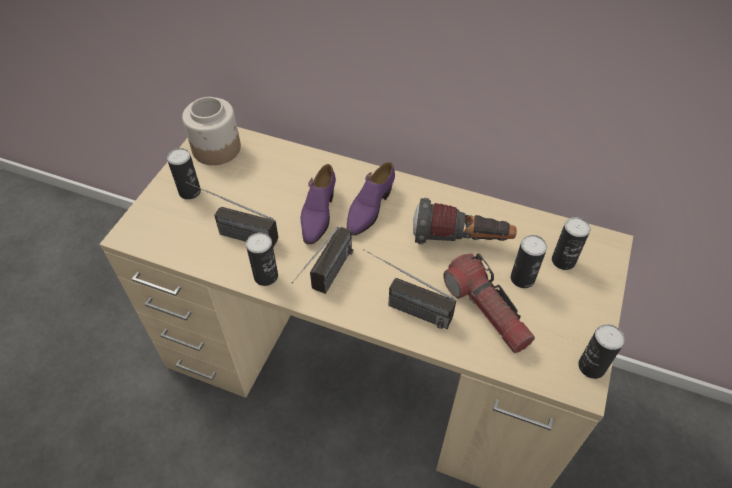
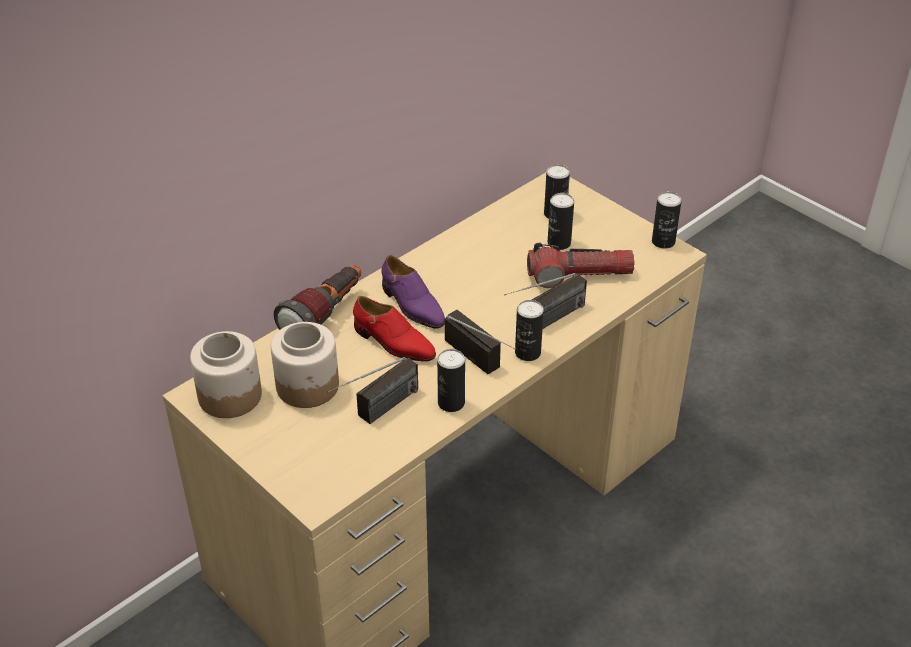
camera: 65 degrees left, 10 degrees down
(190, 192) = (285, 434): can -> can (527, 353)
(245, 184) = (308, 386): none -> jar
(318, 214) = (393, 343): purple shoe -> red shoe
(461, 240) = (494, 262): flashlight -> flashlight (325, 317)

